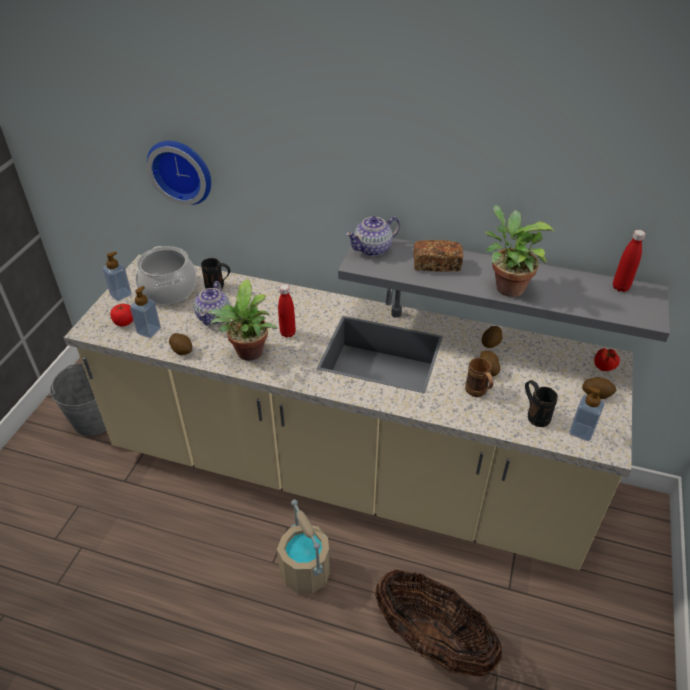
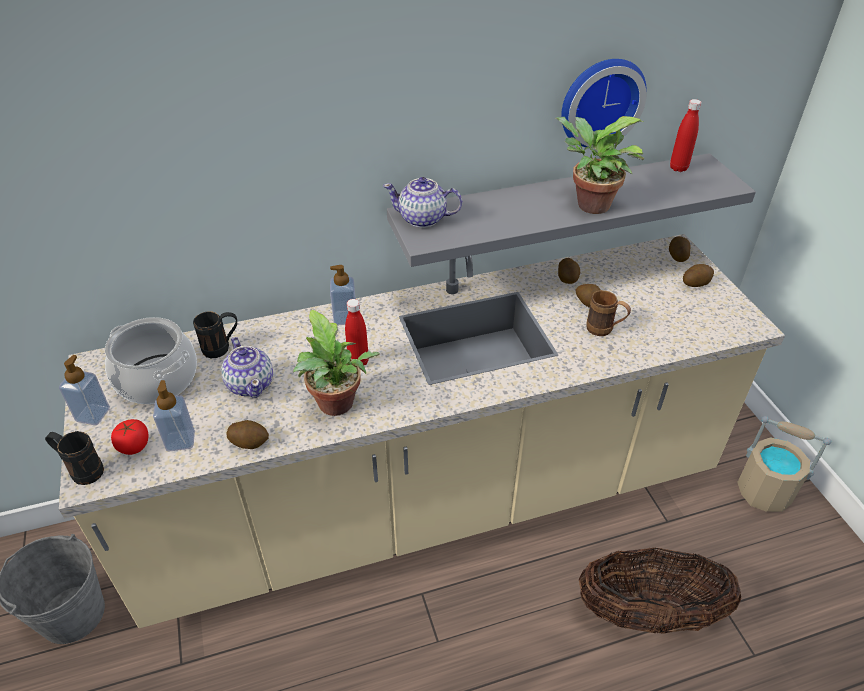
camera: 35 degrees left, 0 degrees up
(182, 170) = (122, 207): wall clock -> wall clock (600, 101)
(306, 572) = (480, 628): beige bucket -> beige bucket (765, 491)
(373, 249) = (423, 219): teapot -> teapot turned 75 degrees clockwise
(436, 264) = (503, 210): bread -> none
(534, 414) = (669, 326): black mug -> black mug (81, 470)
(581, 431) = (718, 322): soap dispenser -> soap dispenser (345, 318)
(604, 366) = (677, 256): tomato -> potato

